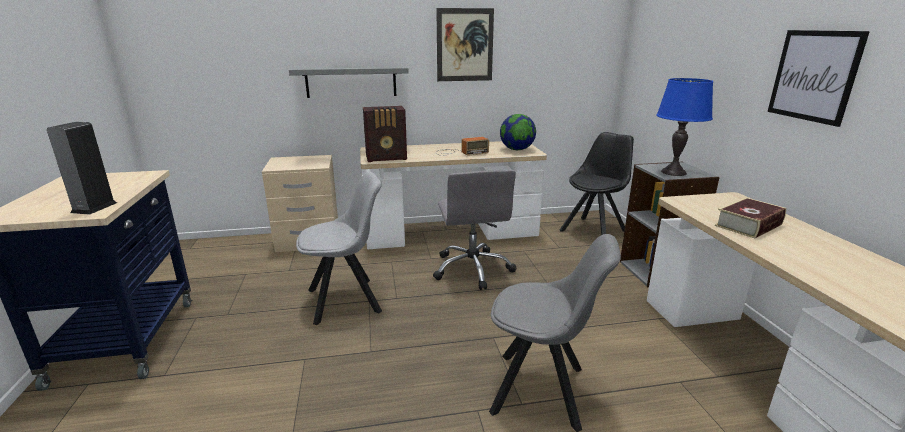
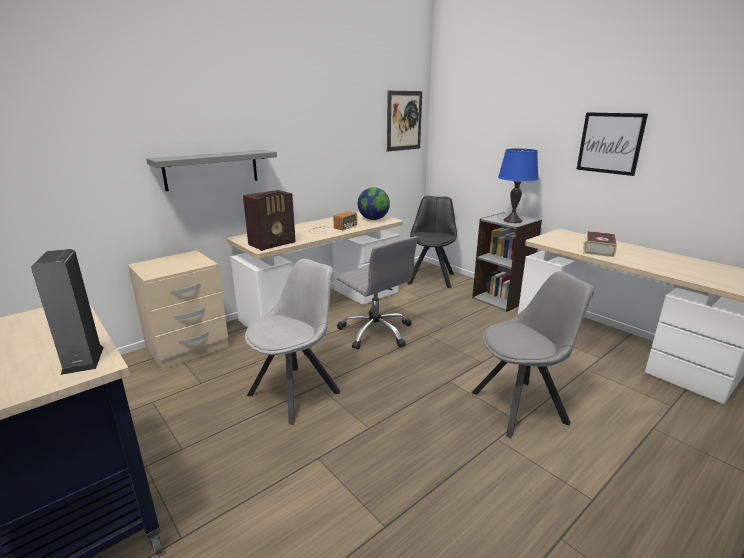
camera: 30 degrees left, 0 degrees up
(465, 45) = (314, 127): picture -> picture (404, 121)

